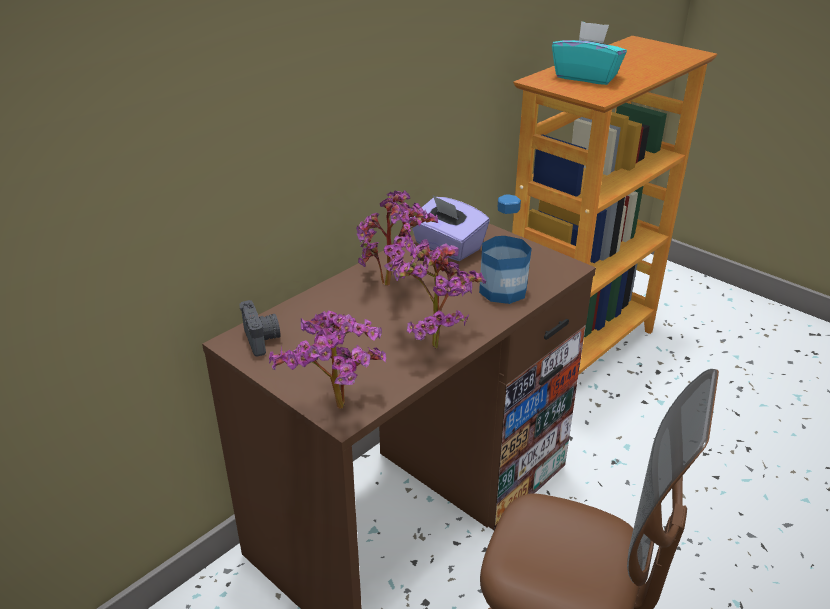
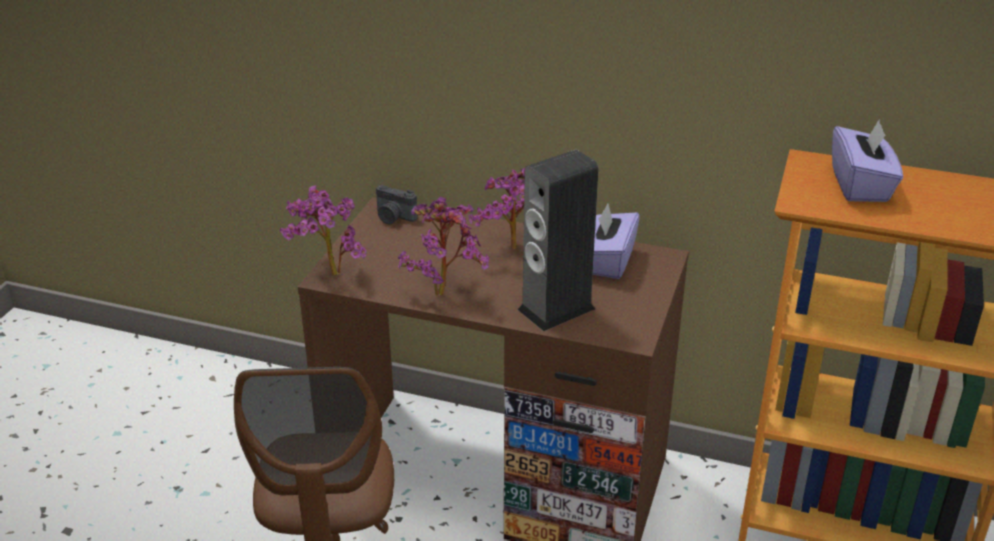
camera: 65 degrees right, 0 degrees up
(262, 339) = (393, 218): camera -> camera turned 75 degrees clockwise
(503, 290) = (556, 309): bottle -> speaker
(586, 77) = (861, 186): turquoise tissue box -> purple tissue box

